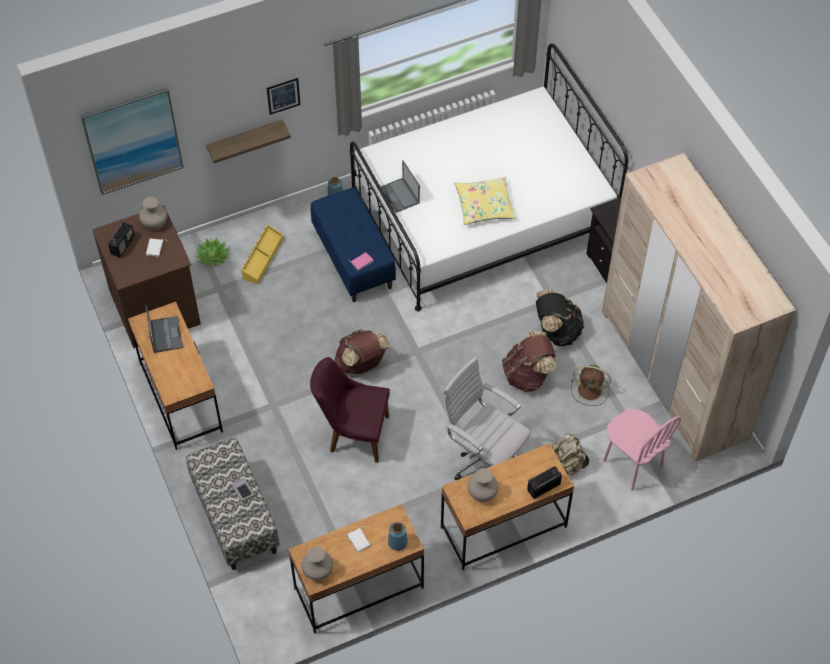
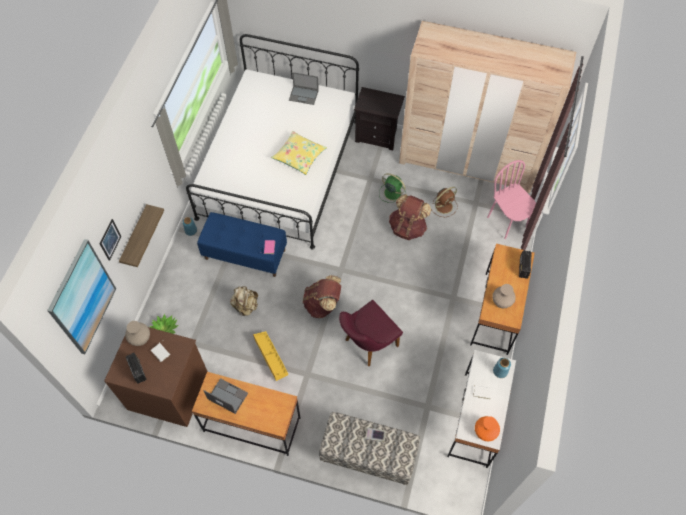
camera: 50 degrees left, 5 degrees up
(262, 258) = (194, 302): yellow storage box -> yellow storage box (270, 357)
(283, 96) = (141, 186): picture -> picture (110, 239)
(318, 570) = (485, 431): beige vase -> orange vase
(358, 588) = (475, 419): brown desk -> white desk
(400, 195) = (248, 191): laptop -> laptop (304, 95)
(483, 458) = (443, 289): white office chair -> none
(556, 331) = (391, 192): black backpack -> green fan
(567, 464) = (481, 252): beige backpack -> beige backpack (245, 306)
(632, 464) = (507, 222): pink chair -> pink chair turned 120 degrees counterclockwise

